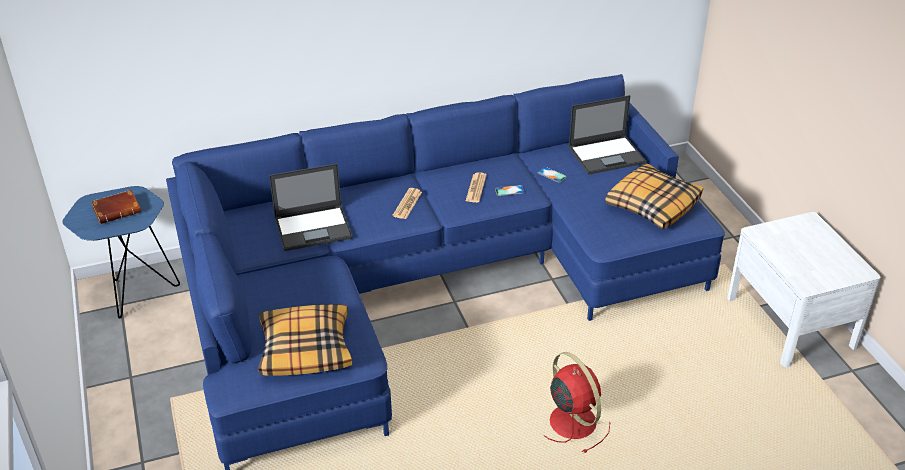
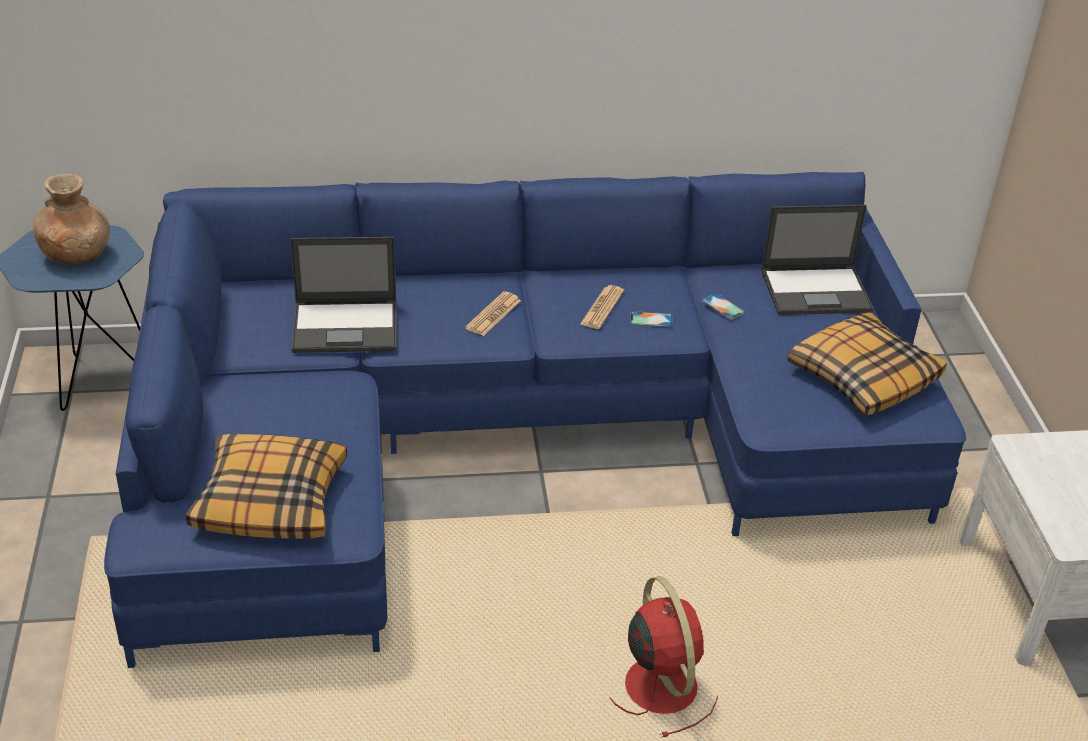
camera: 10 degrees right, 0 degrees up
(118, 210) = (77, 255): brown book -> brown vase

